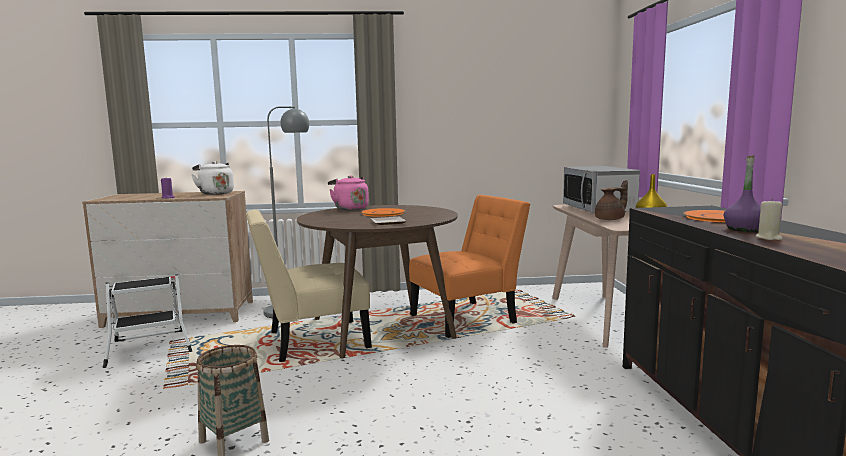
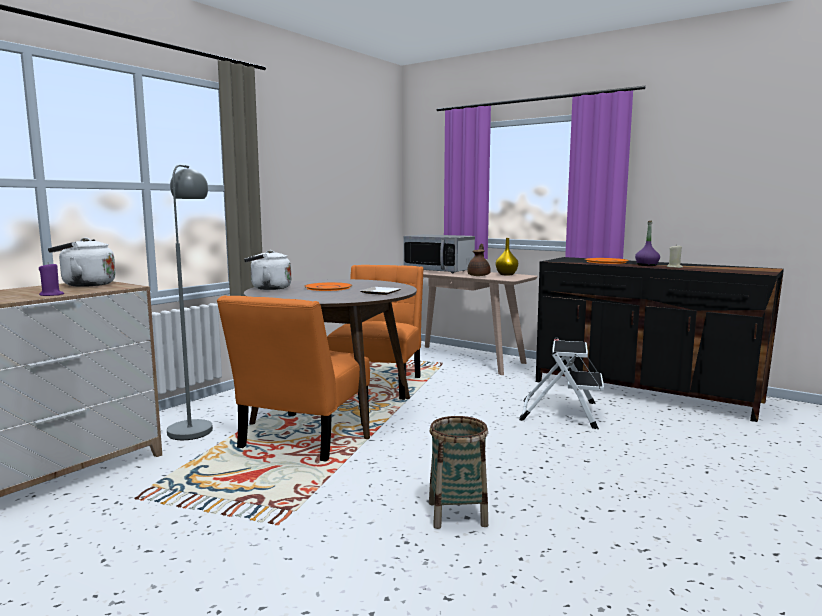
camera: 50 degrees left, 0 degrees up
(149, 347) = (125, 513): step ladder -> step ladder (561, 412)
(311, 341) = (301, 439): beige chair -> orange chair
(349, 208) = (268, 288): pink kettle -> white kettle

